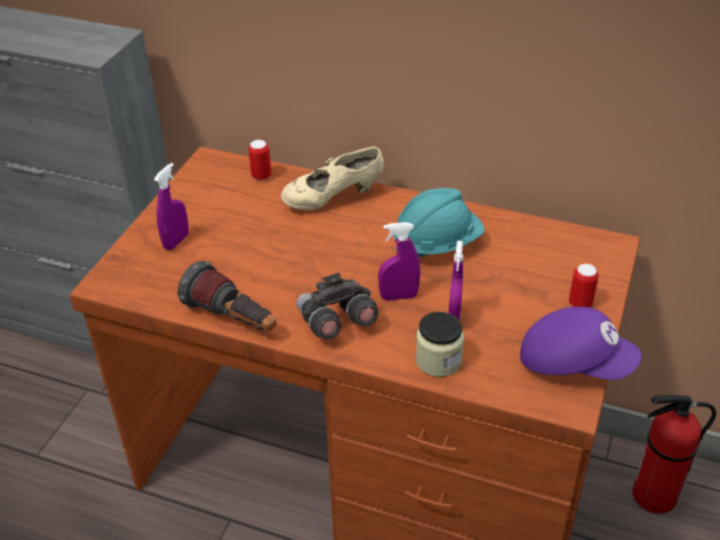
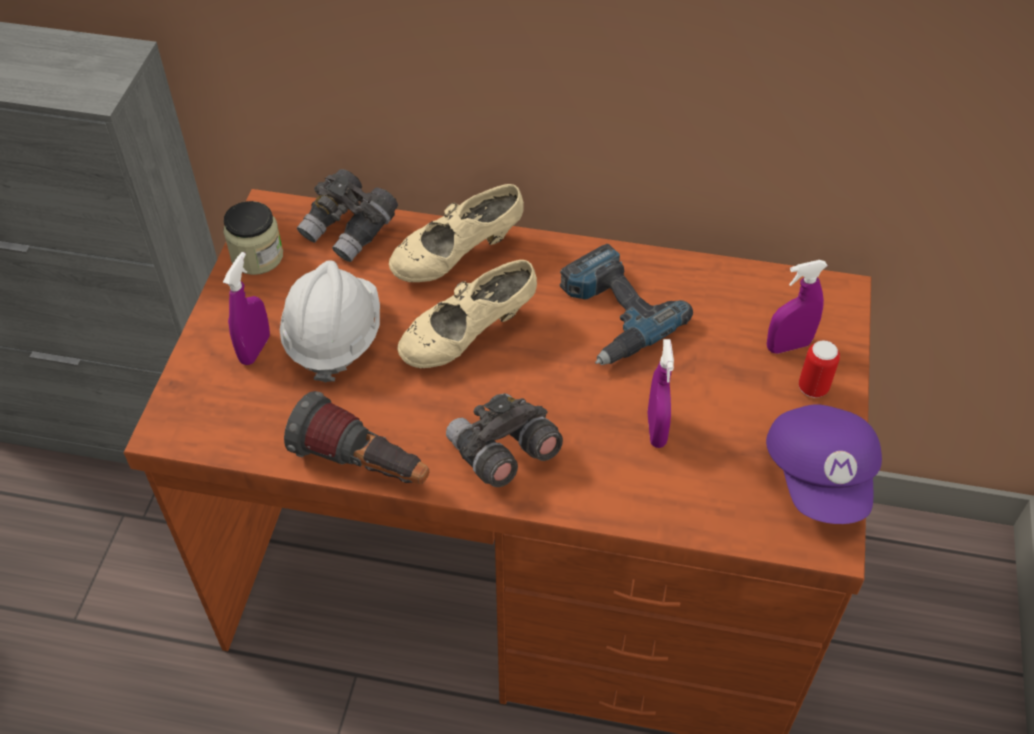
camera: 10 degrees left, 10 degrees up
(233, 239) = (333, 337): none -> white hard hat
(261, 176) = (350, 231): can -> grey binoculars
(328, 248) = (468, 338): none -> beige shoe
(398, 296) = (577, 403): purple spray bottle -> purple spray bottle (788, 346)
(437, 244) = (611, 315): turquoise hard hat -> power drill
(438, 360) = (648, 495): jar -> jar (257, 257)
(574, 362) = (821, 476): purple cap -> purple cap turned 75 degrees clockwise
(653, 496) = (879, 570): fire extinguisher -> none

